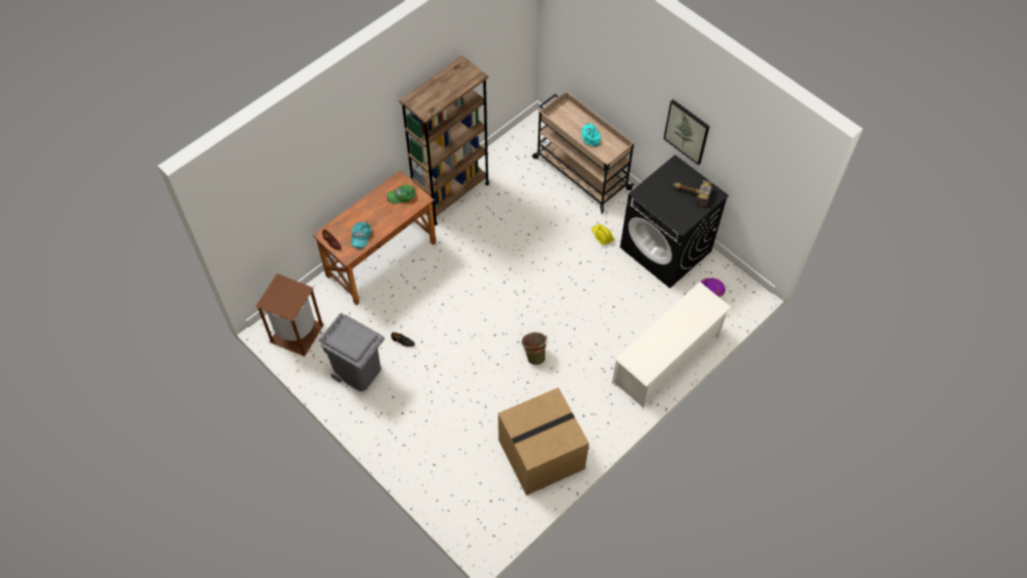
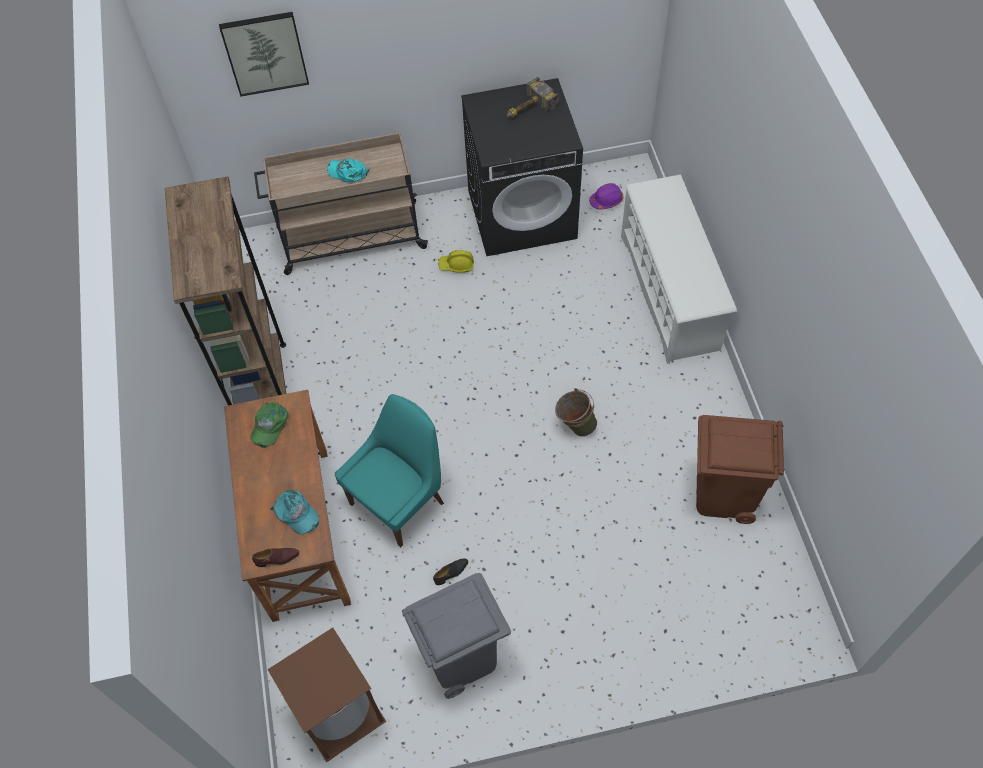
camera: 55 degrees left, 0 degrees up
(429, 294) = (400, 501): none -> turquoise chair
(541, 455) = (723, 494): cardboard box -> brown trash can
(687, 131) = (467, 46): picture -> picture (265, 53)

